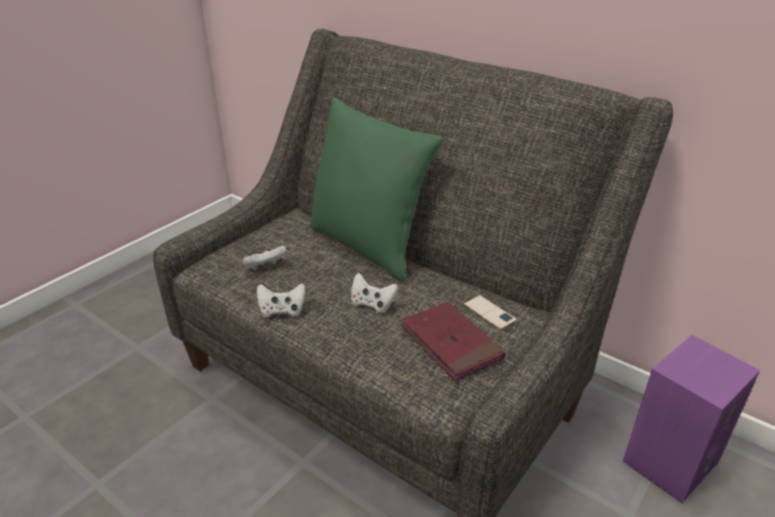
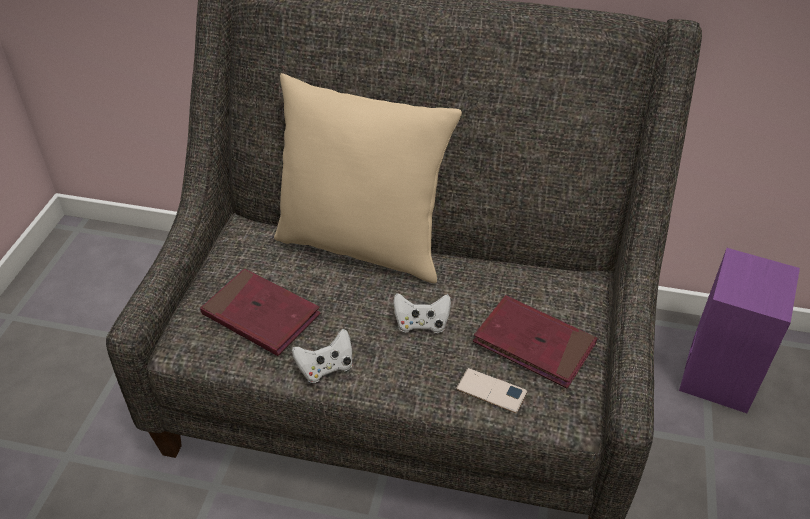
camera: 25 degrees left, 10 degrees up
(264, 267) = (261, 315): white game controller -> red book
(368, 245) = (362, 245): green pillow -> beige pillow
(489, 312) = (548, 292): phone -> phone (491, 391)

